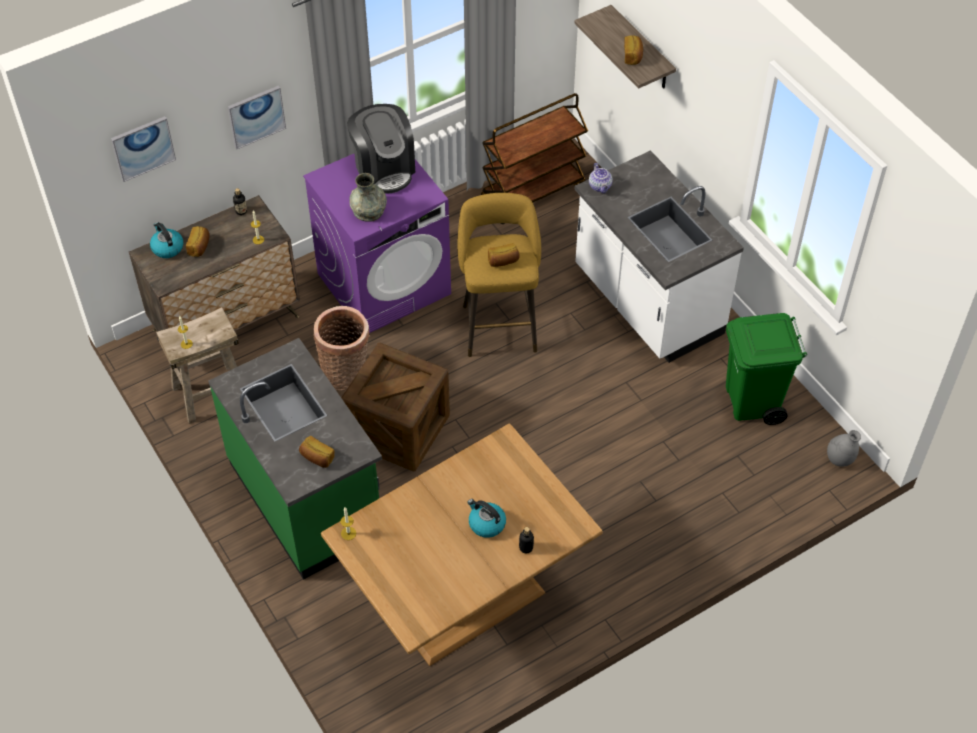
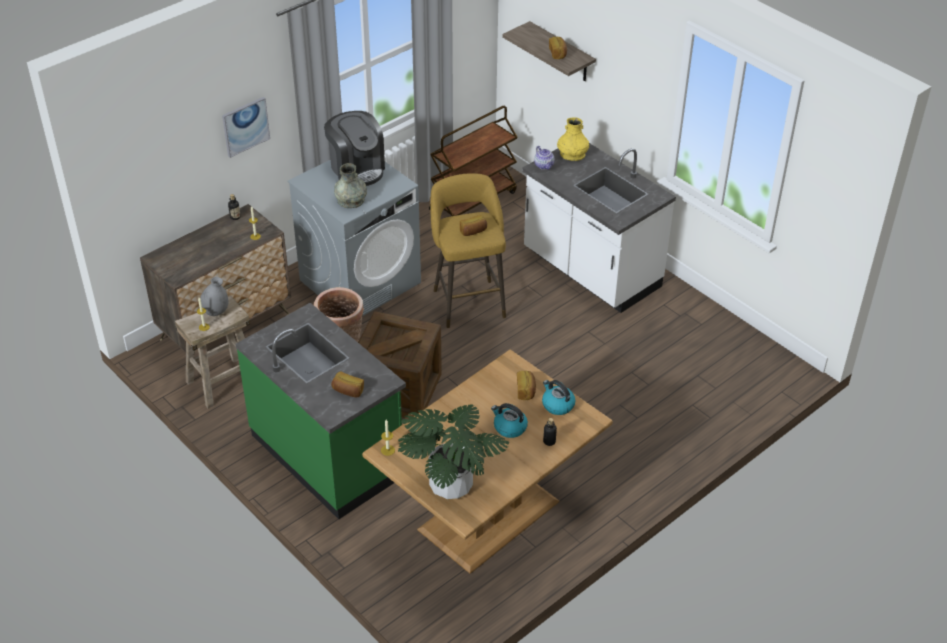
camera: 10 degrees left, 10 degrees down
(143, 148) = (152, 153): picture -> none
(167, 248) = (174, 251): kettle -> kettle (557, 405)
(199, 247) = (204, 247): bread -> bread (526, 391)
(384, 283) = (360, 281): purple washing machine -> grey washing machine
(407, 587) = (451, 485): none -> potted plant
(637, 175) = (572, 154): none -> yellow vase
(752, 402) = (699, 334): green trash can -> none
(839, 459) = (784, 368): grey vase -> grey vase (216, 311)

